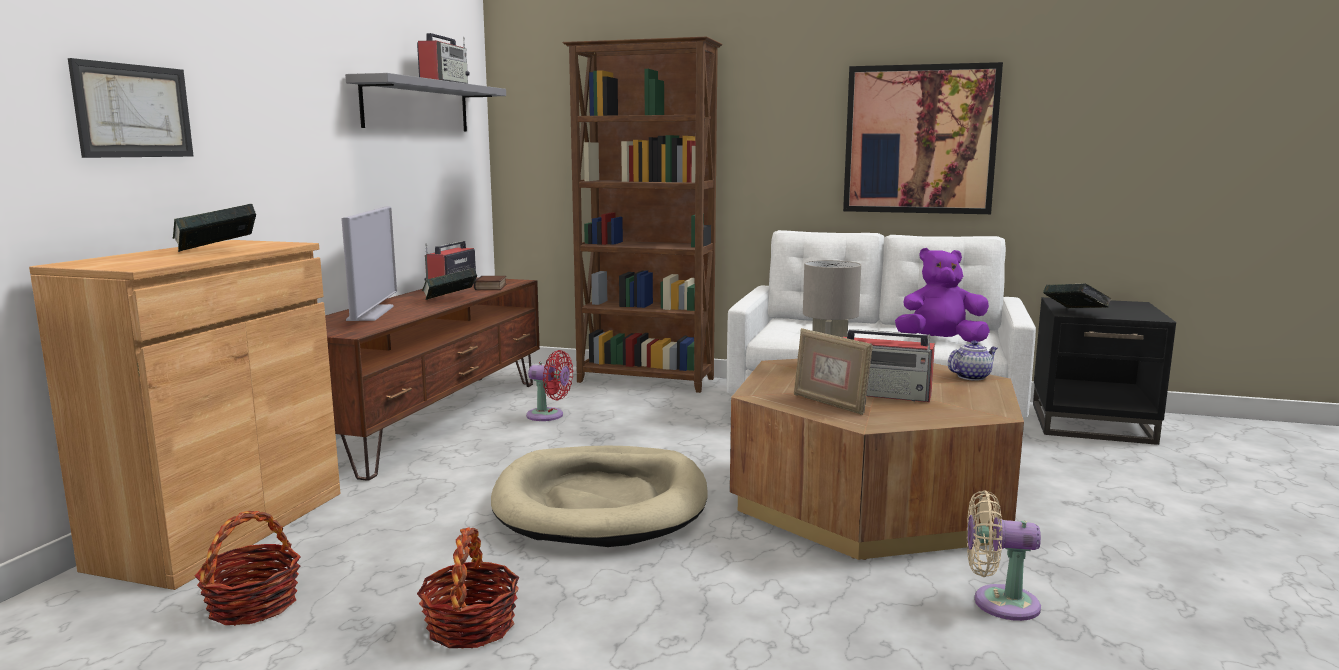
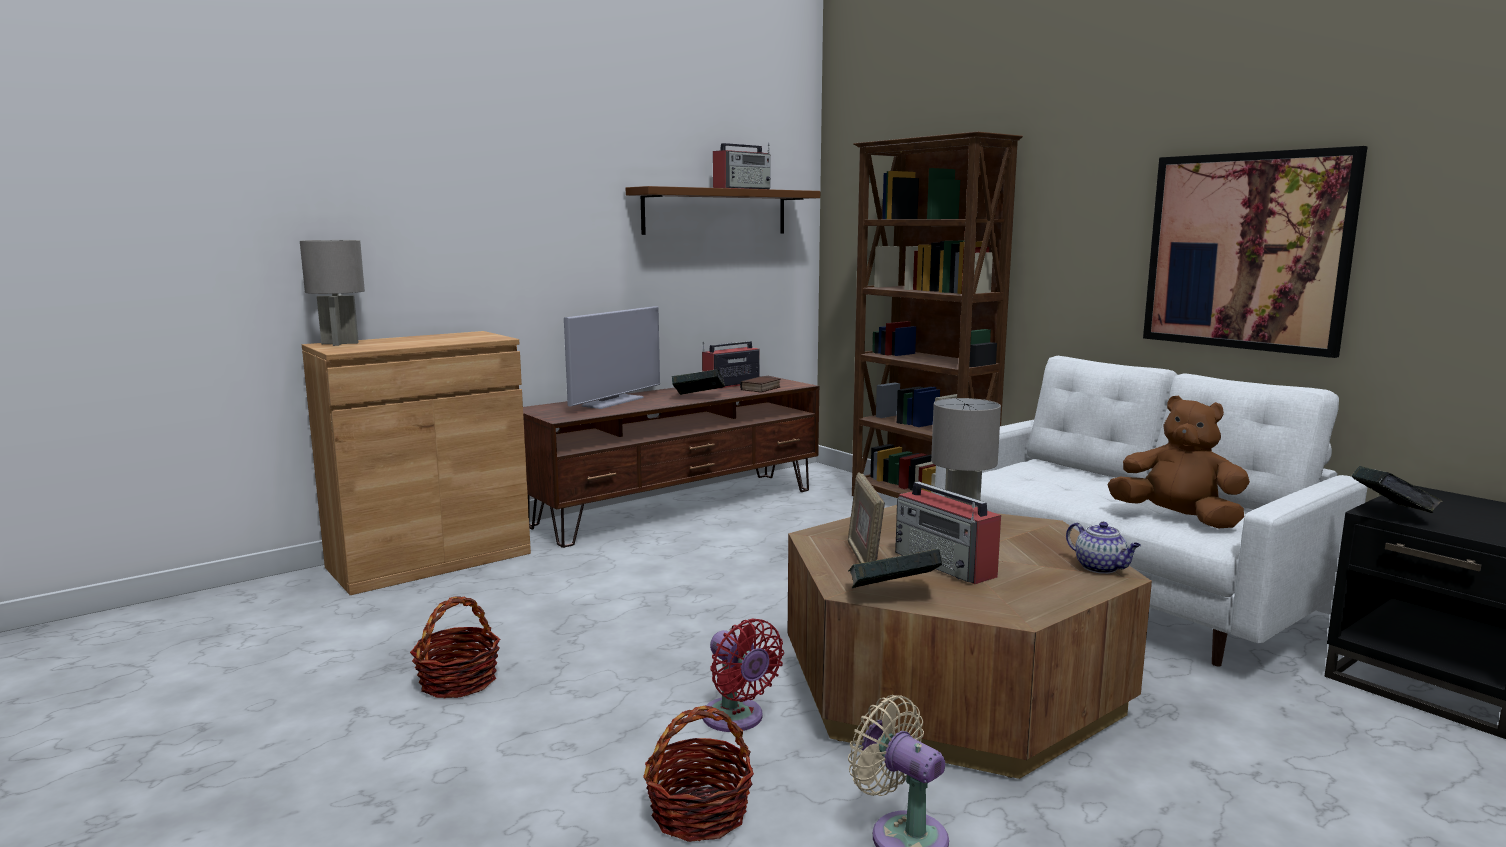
camera: 35 degrees right, 0 degrees up
(94, 261) = (340, 343): none -> grey table lamp
(133, 111) = (402, 229): picture -> none
(217, 251) = (431, 341): book -> book (892, 595)
(253, 605) = (370, 620): basket -> basket (699, 813)
(417, 106) = (716, 212): grey shelf -> brown shelf
(548, 416) = (776, 523): red fan -> red fan (736, 719)
(601, 503) = (695, 613): beige dog bed -> none
(940, 341) = (1177, 519): purple plush toy -> brown plush toy
(971, 377) = (1101, 568): teapot -> teapot turned 45 degrees clockwise

